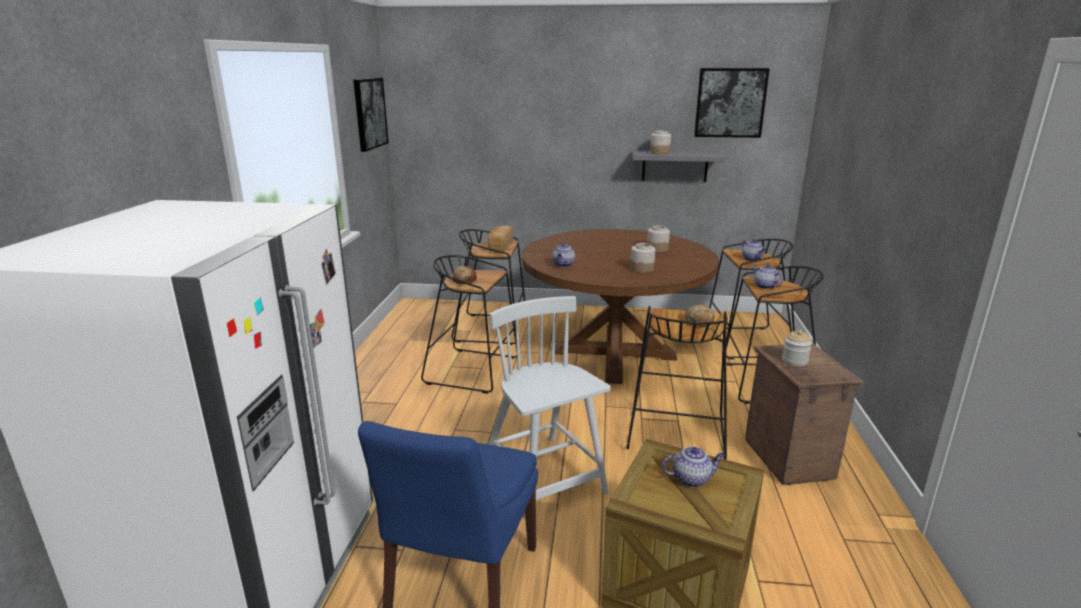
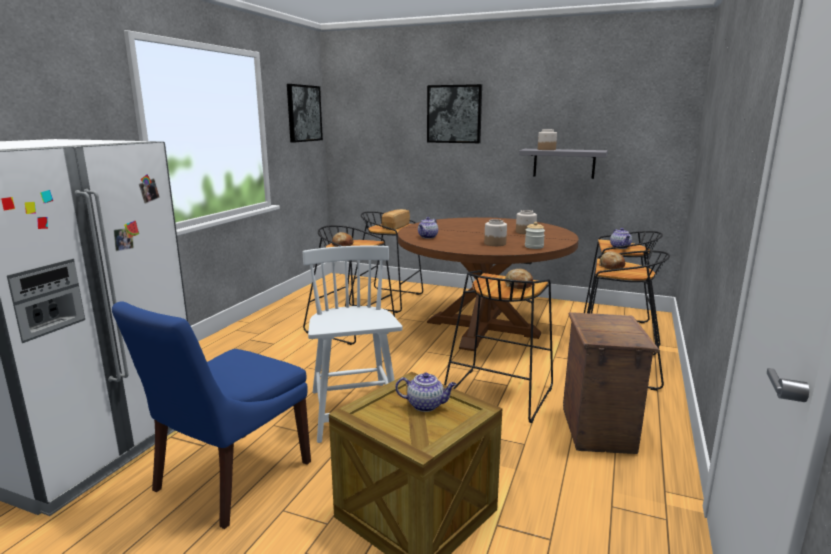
camera: 15 degrees right, 5 degrees down
(730, 103) = (616, 104): picture -> picture (454, 114)
(764, 286) = (611, 266): teapot -> bread
(794, 361) = (598, 326): jar -> jar (534, 247)

